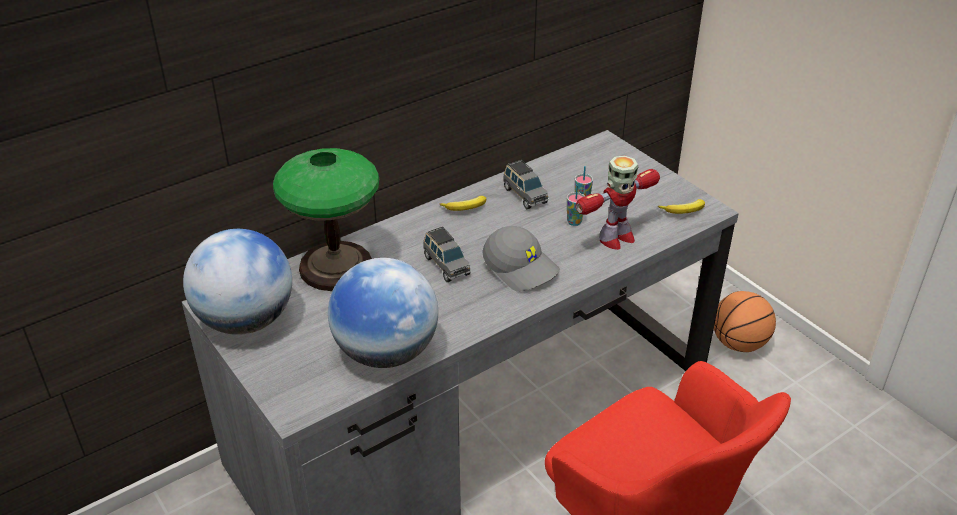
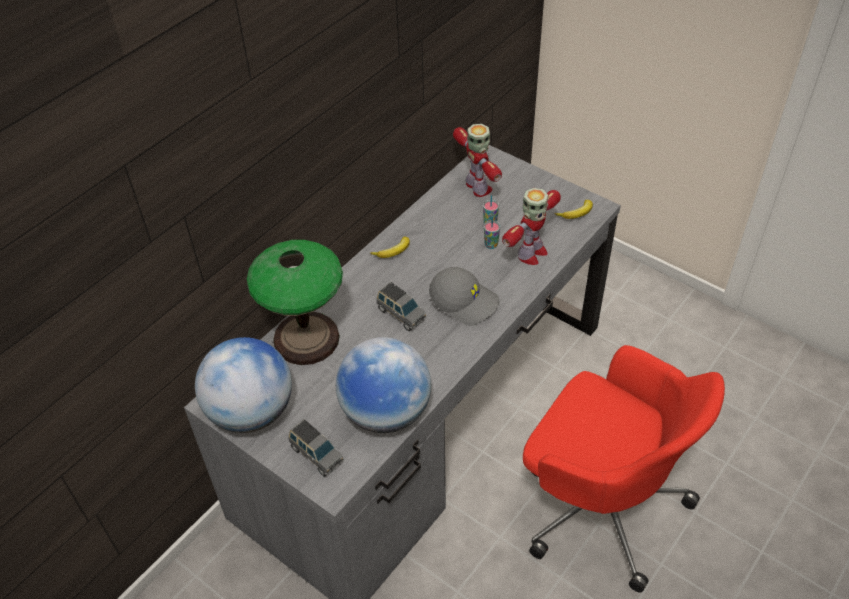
camera: 15 degrees left, 10 degrees up
(524, 195) = (439, 227): grey toy car -> grey toy car (316, 454)
(583, 168) = (478, 188): none -> toy robot
(738, 343) = (615, 295): basketball -> none

